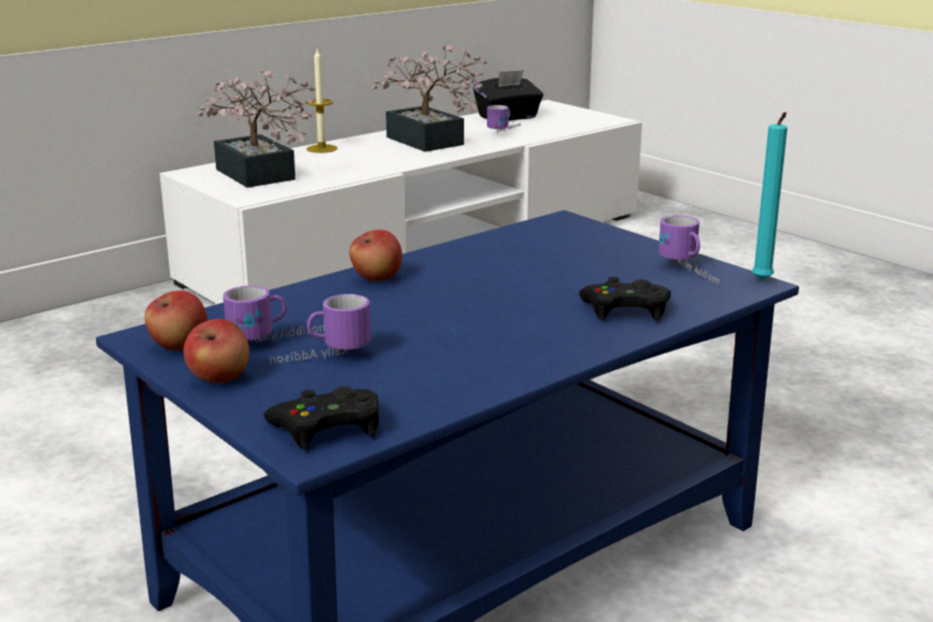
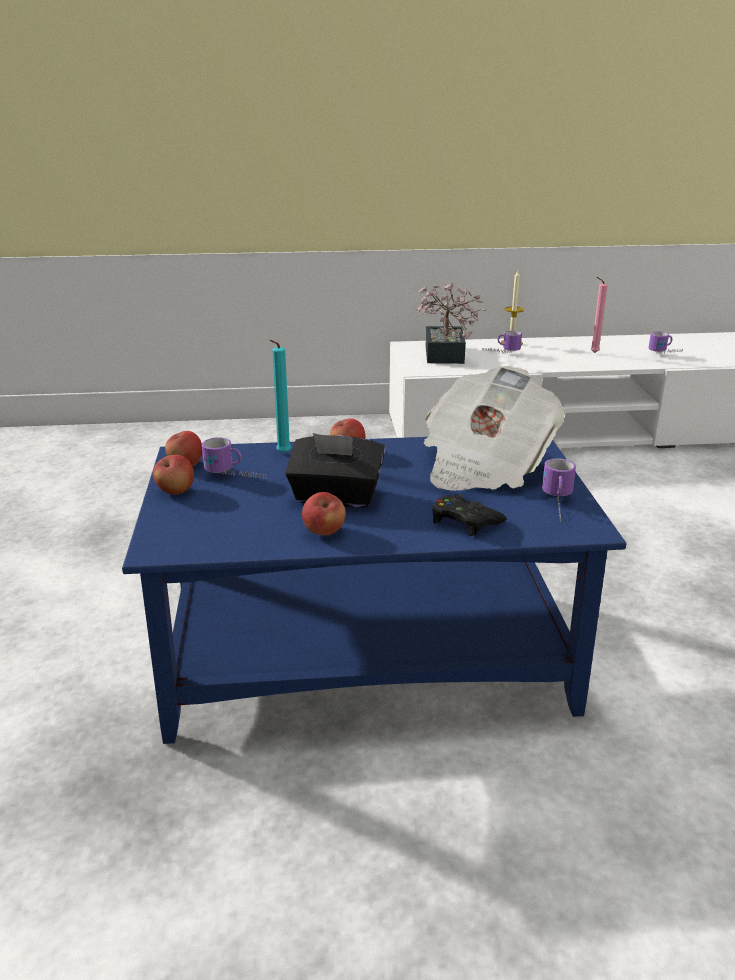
camera: 35 degrees right, 5 degrees up
(321, 358) = (240, 495): mug -> mug (501, 352)
(328, 427) = (181, 540): black game controller -> none
(429, 143) = (593, 353): potted plant -> pink candle
(494, 364) = (324, 532): none -> apple
(508, 117) = (683, 342): black tissue box -> black tissue box (336, 497)
(554, 254) = (484, 465): none -> newspaper
(762, 282) = (600, 530): turquoise candle -> turquoise candle (282, 454)

